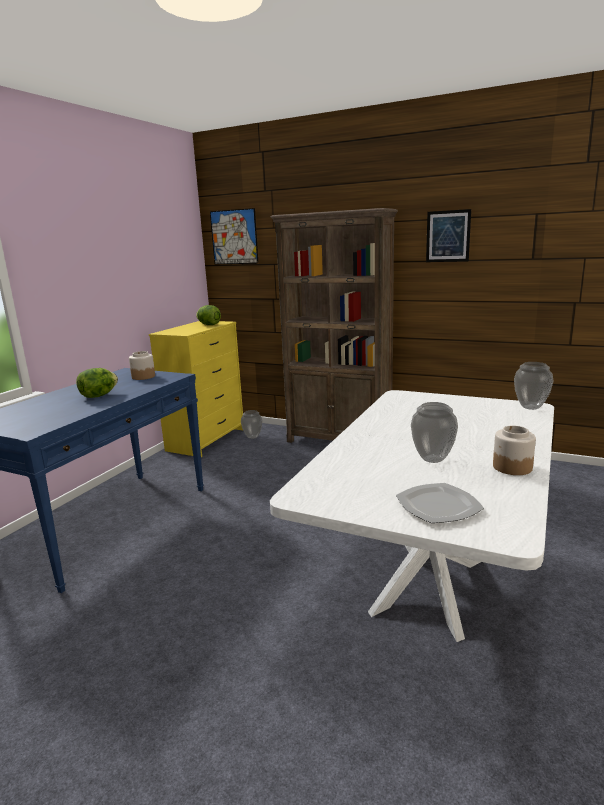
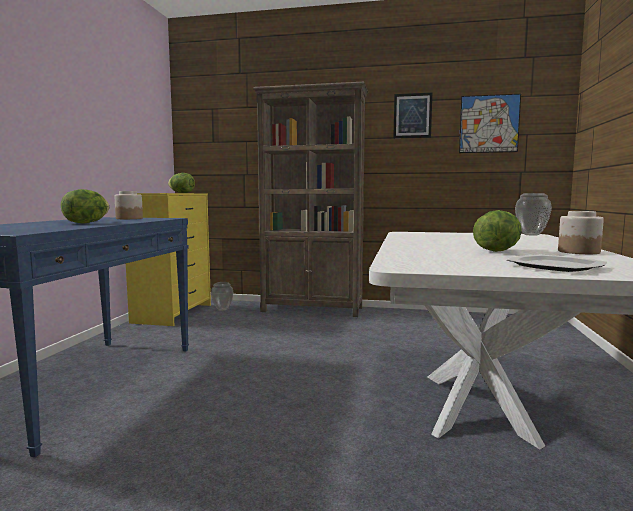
camera: 15 degrees left, 10 degrees down
(234, 237) = (206, 115): picture -> picture (489, 124)
(432, 459) = (497, 251): vase -> lettuce

